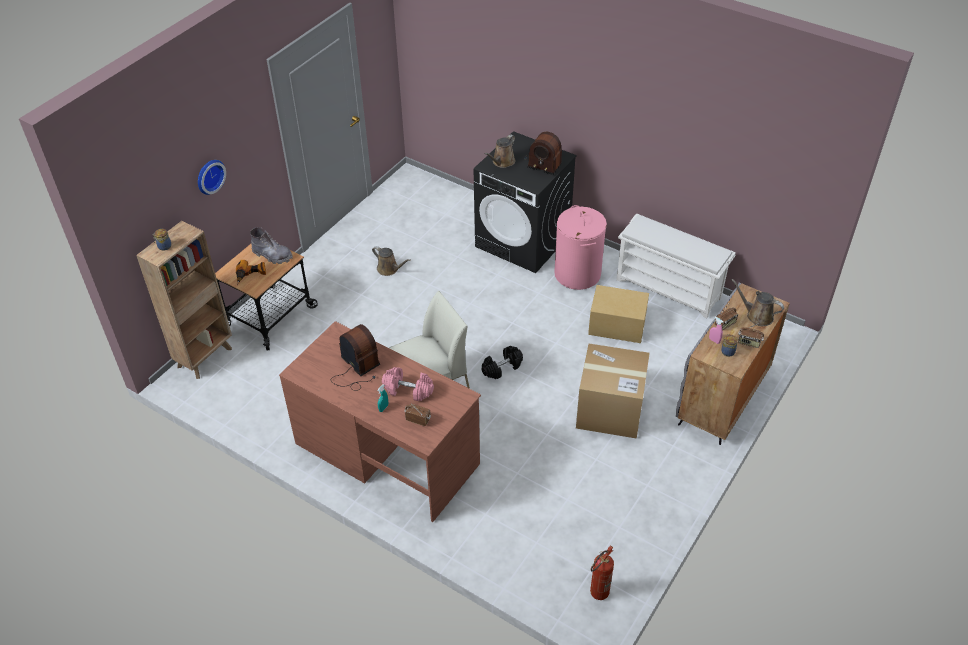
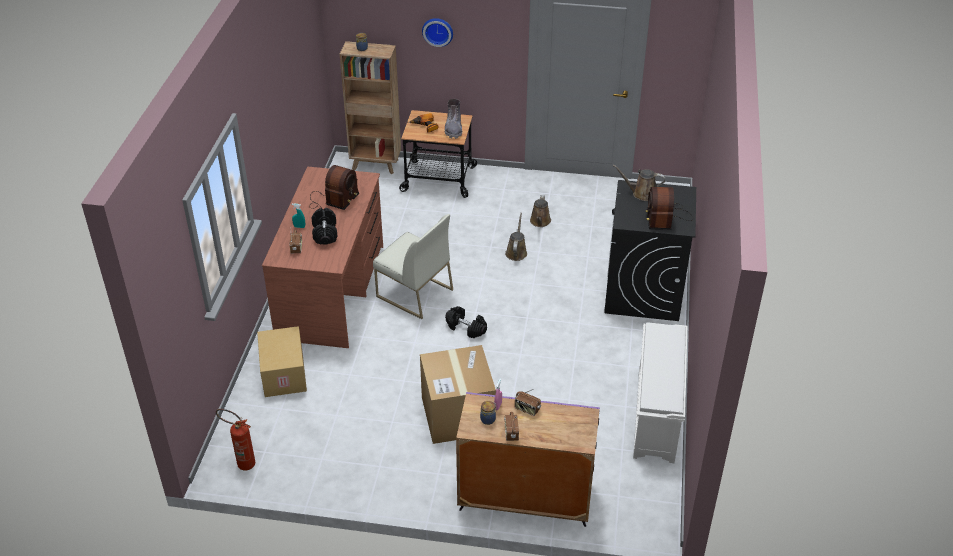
camera: 65 degrees right, 5 degrees down
(408, 390) = (325, 233): pink dumbbell -> black dumbbell
(577, 274) = (625, 342): pink laundry basket -> none
(616, 326) = (572, 390): cardboard box -> cardboard box (282, 373)
(722, 398) = (524, 498): grey cabinet -> purple cabinet
(757, 316) = (556, 431): brown watering can -> brown watering can (516, 252)

